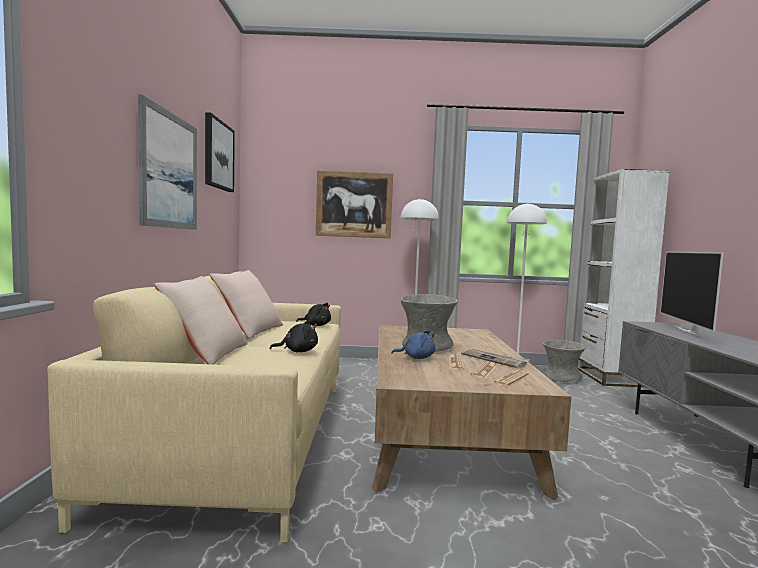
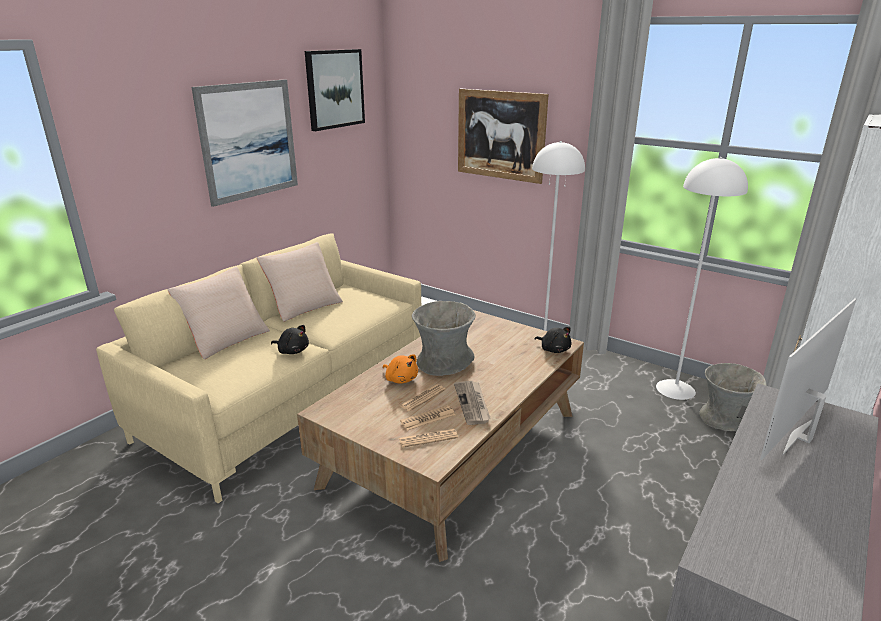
camera: 35 degrees right, 20 degrees up
(316, 325) = (374, 306): black plush toy -> black plush toy (554, 349)
(416, 358) = (400, 379): blue plush toy -> orange plush toy

